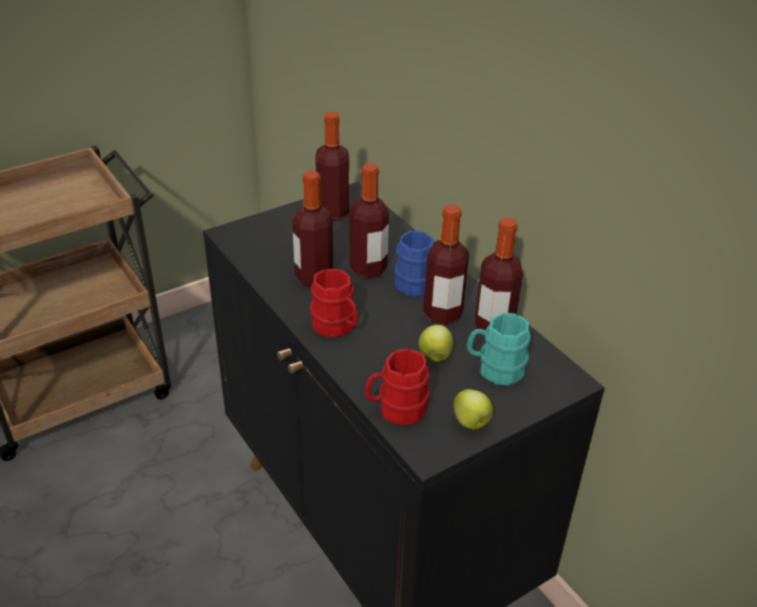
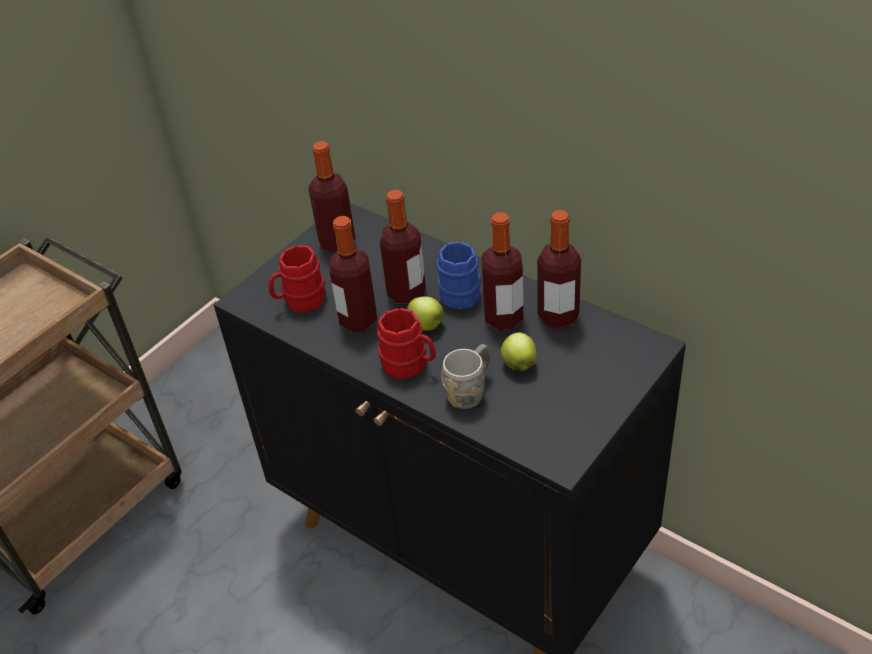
camera: 15 degrees left, 5 degrees up
(378, 365) = (470, 391): none -> grey mug
(396, 409) = (511, 429): red mug -> red mug (300, 301)
(471, 423) = (586, 419): apple -> apple (427, 326)
(495, 369) = (581, 358): turquoise mug -> none

